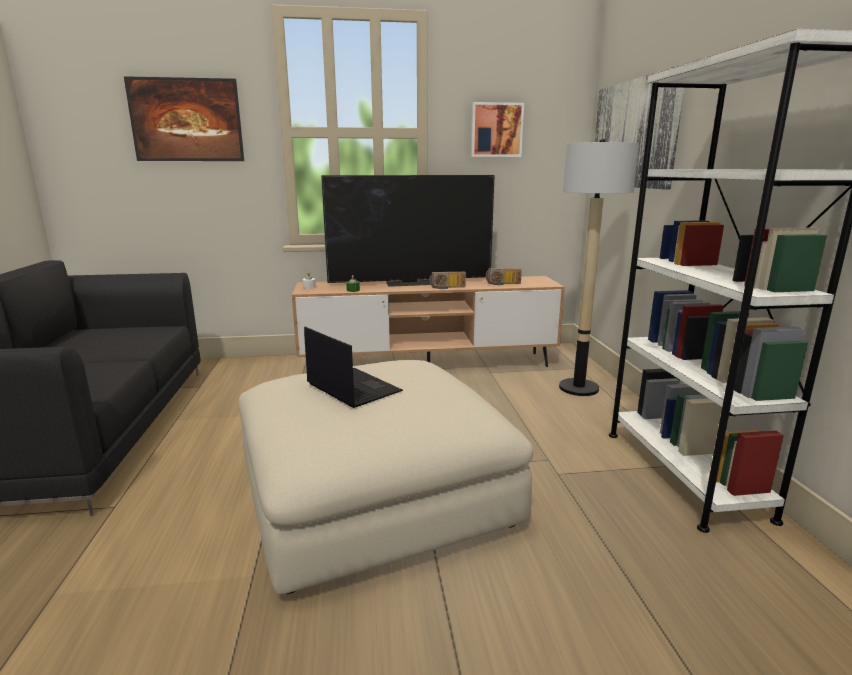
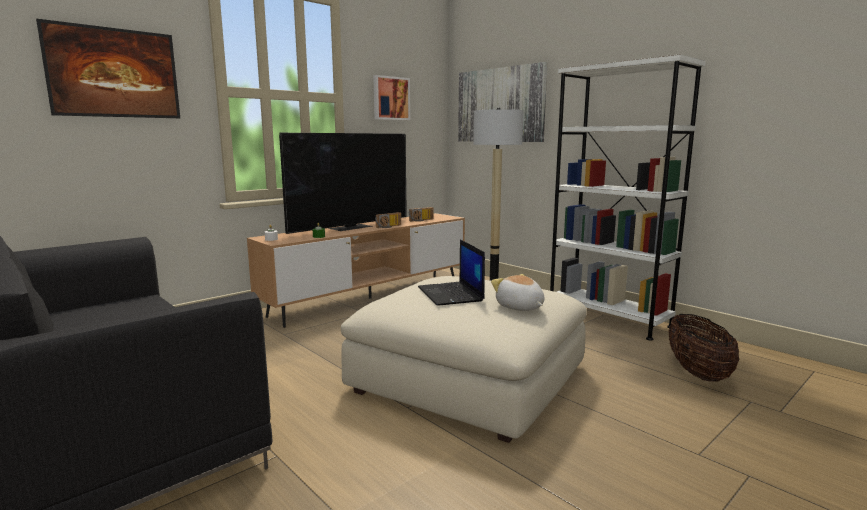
camera: 35 degrees left, 5 degrees down
(352, 388) = (451, 294): laptop -> laptop turned 120 degrees counterclockwise
(384, 428) = (519, 307): none -> plush toy
(700, 620) = (697, 372): none -> basket

